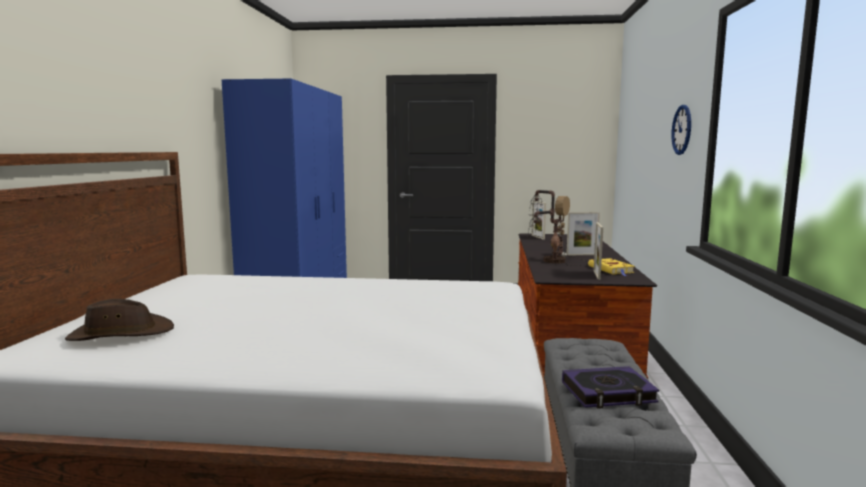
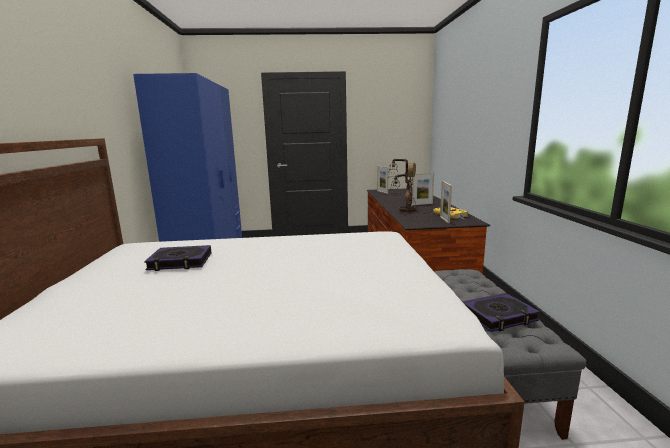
camera: 10 degrees left, 5 degrees up
(121, 334) = (85, 314): brown hat -> none
(237, 296) = (180, 262): none -> book
(682, 129) = (501, 111): wall clock -> none

